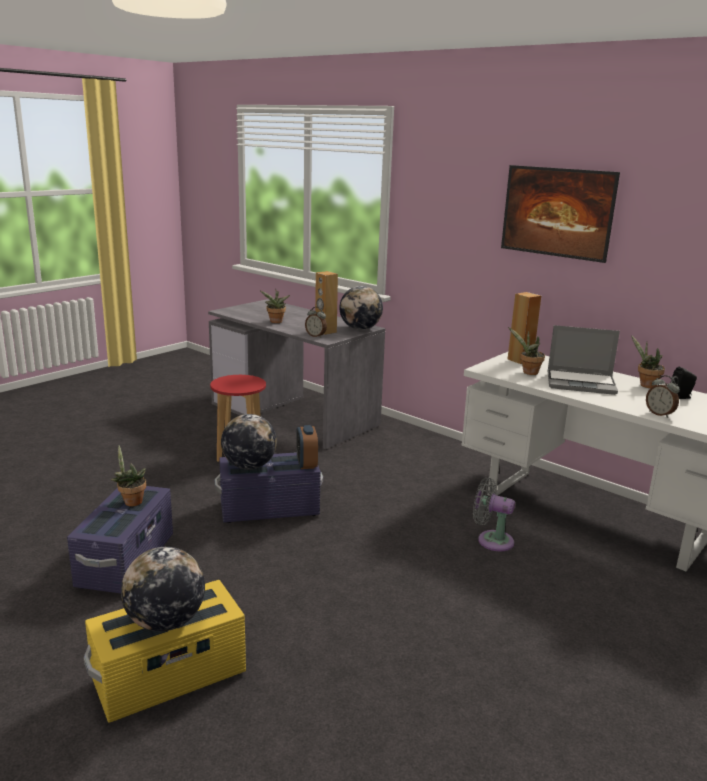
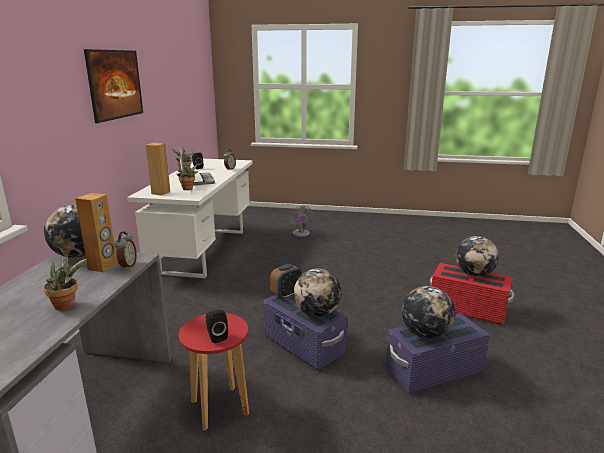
camera: 120 degrees left, 0 degrees up
(131, 501) = (425, 334): potted plant -> globe
(170, 677) = (467, 309): yellow storage box -> red storage box
(228, 382) = (216, 337): none -> black speaker
(491, 540) = (259, 269): grey fan -> grey fan (301, 234)

